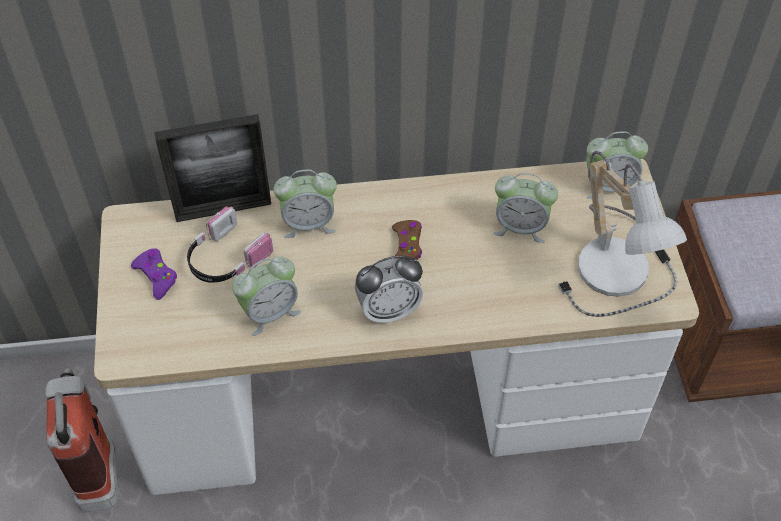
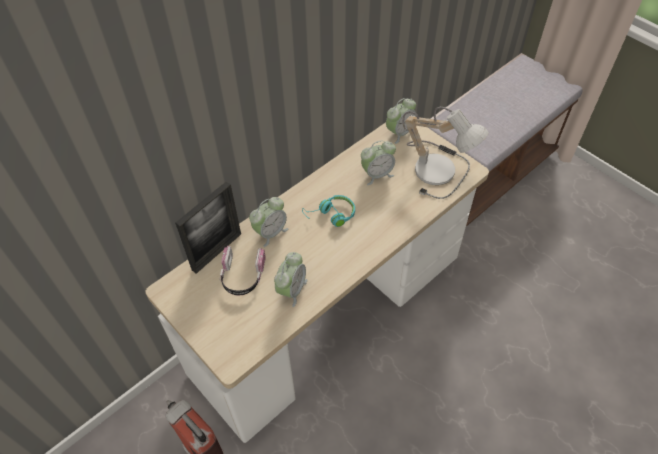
camera: 35 degrees left, 0 degrees up
(156, 276) = (211, 309): purple game controller -> none
(388, 310) = (351, 252): alarm clock -> none
(406, 247) = (331, 215): brown game controller -> turquoise headphones

